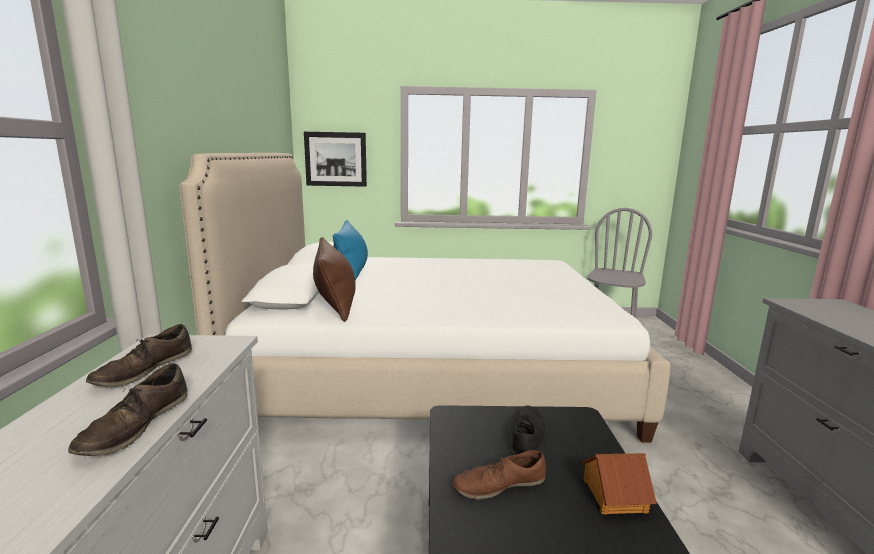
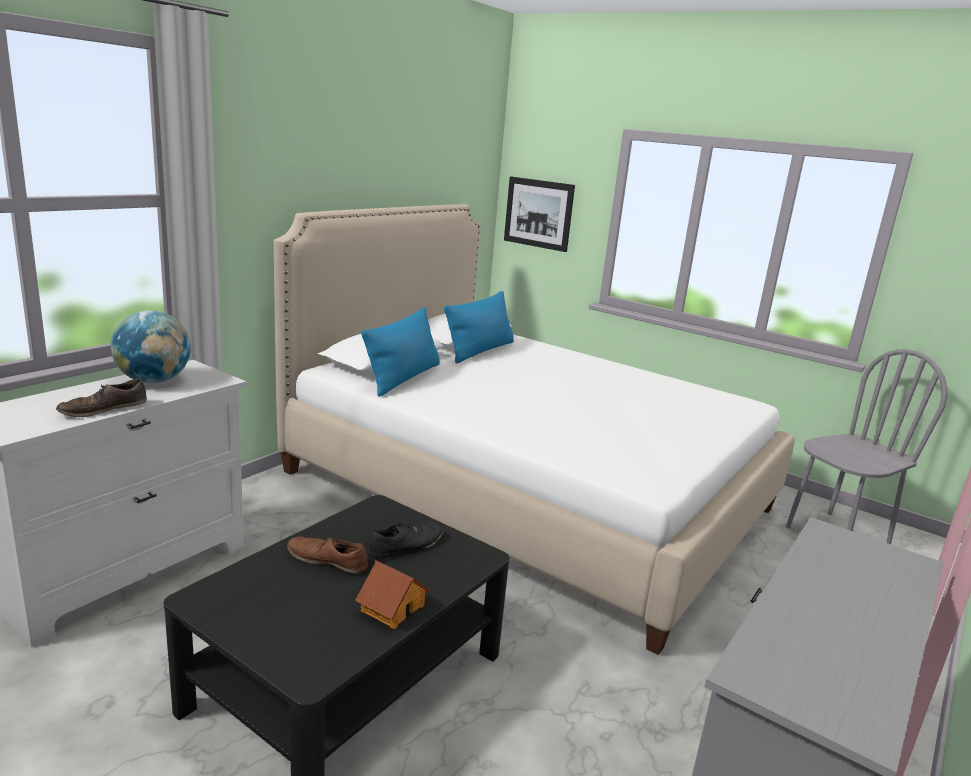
camera: 35 degrees right, 5 degrees up
(144, 369) = (154, 381): brown shoe -> globe
(335, 303) = (403, 378): brown pillow -> blue pillow

